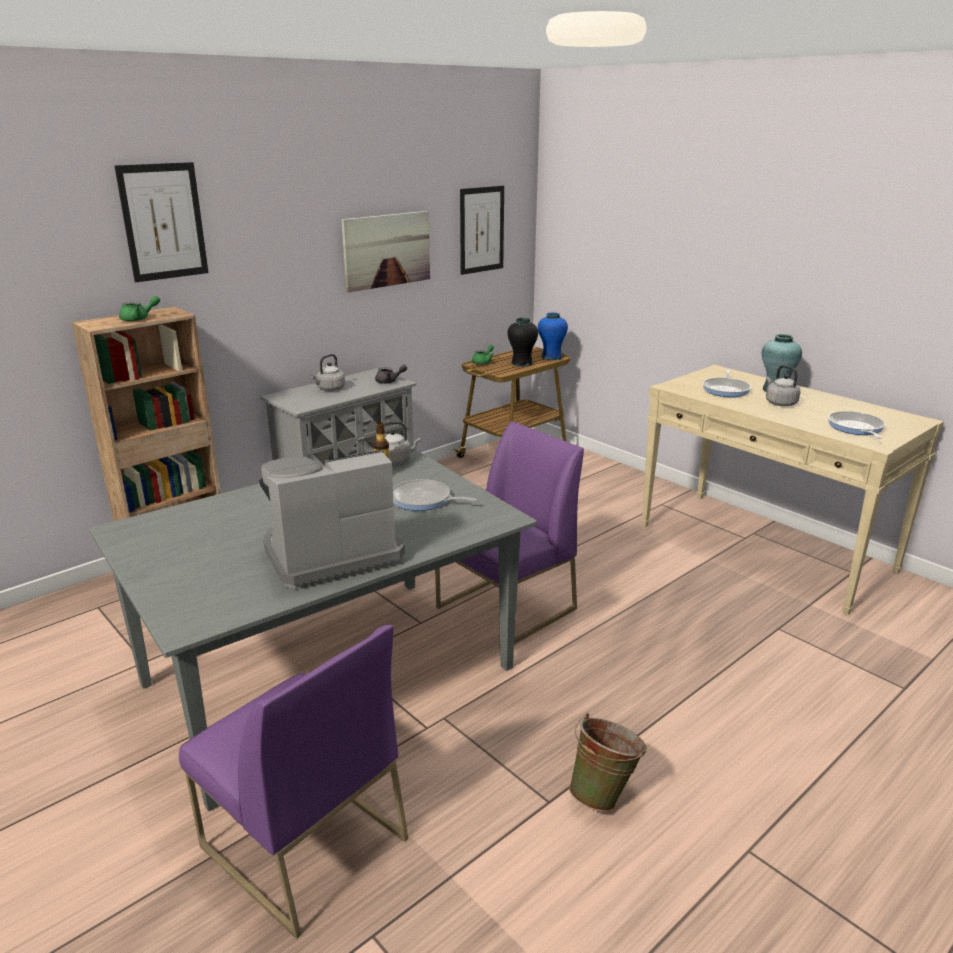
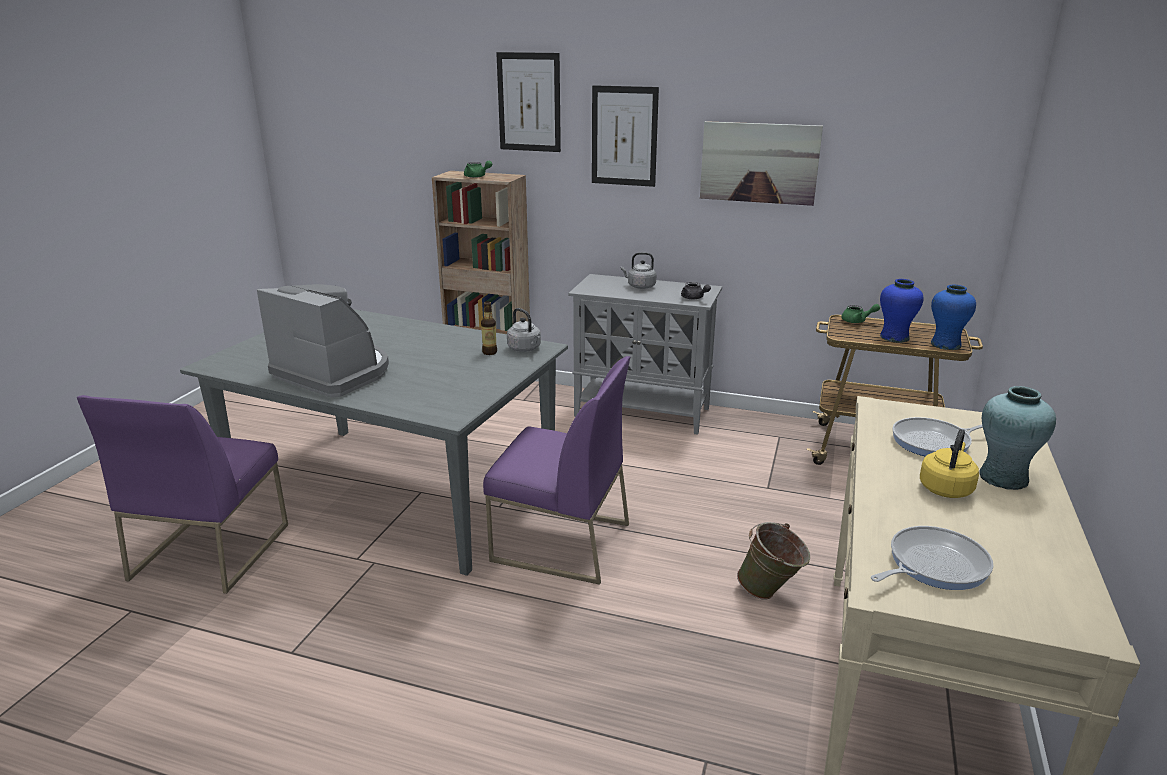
camera: 60 degrees right, 0 degrees up
(424, 500) = (455, 378): frying pan -> none
(481, 230) = (912, 160): picture -> picture (624, 136)
(521, 363) = (894, 337): black vase -> blue vase
(604, 794) = (313, 683): green bucket -> green bucket (770, 593)
(779, 403) = (946, 488): grey kettle -> yellow kettle

